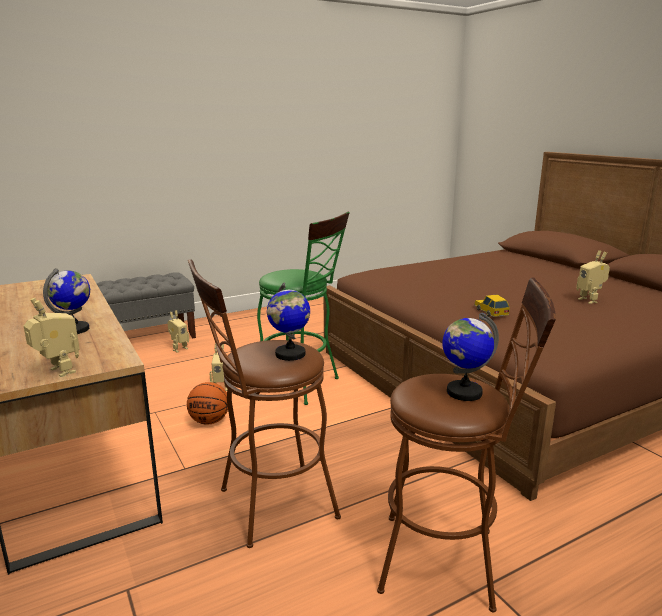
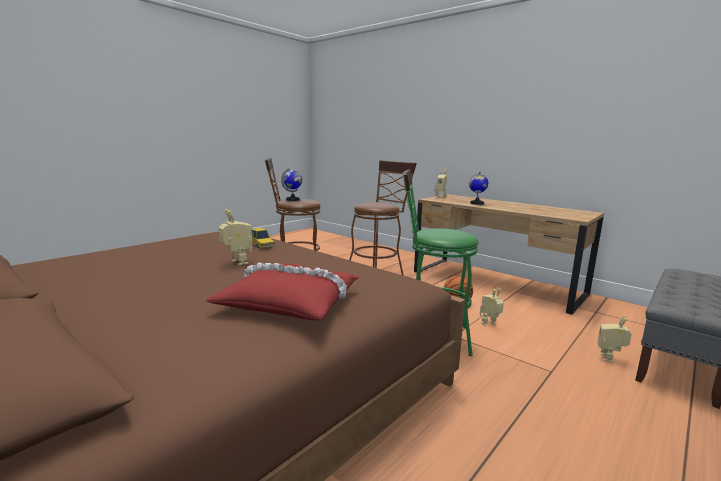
camera: 160 degrees right, 5 degrees down
(290, 354) = (369, 203): globe -> none
(452, 266) = (291, 302): none -> red pillow
(590, 300) = (146, 260): toy robot -> toy robot (237, 263)

